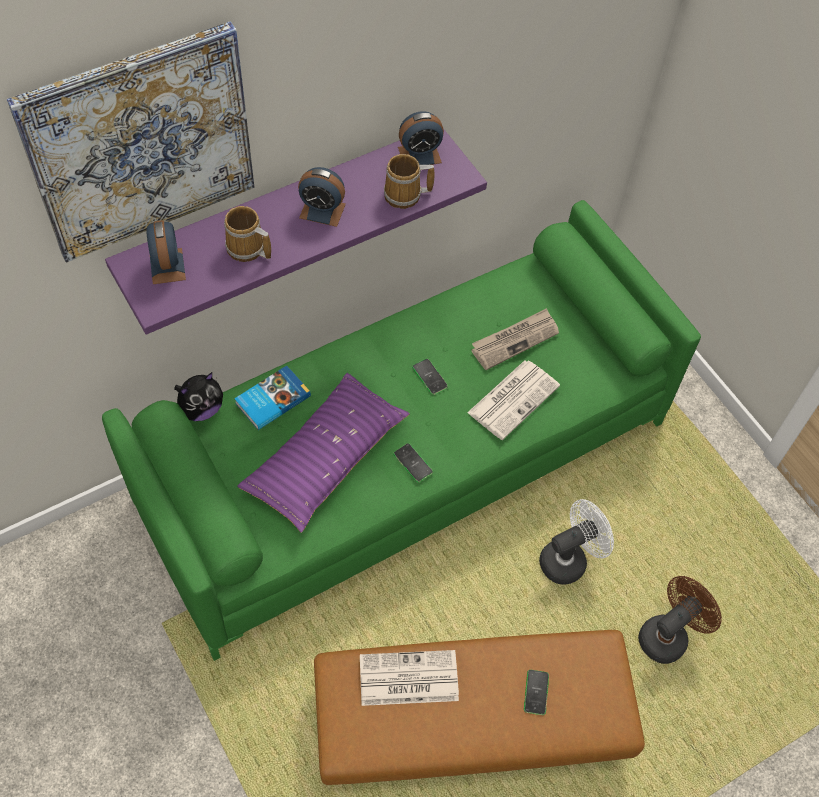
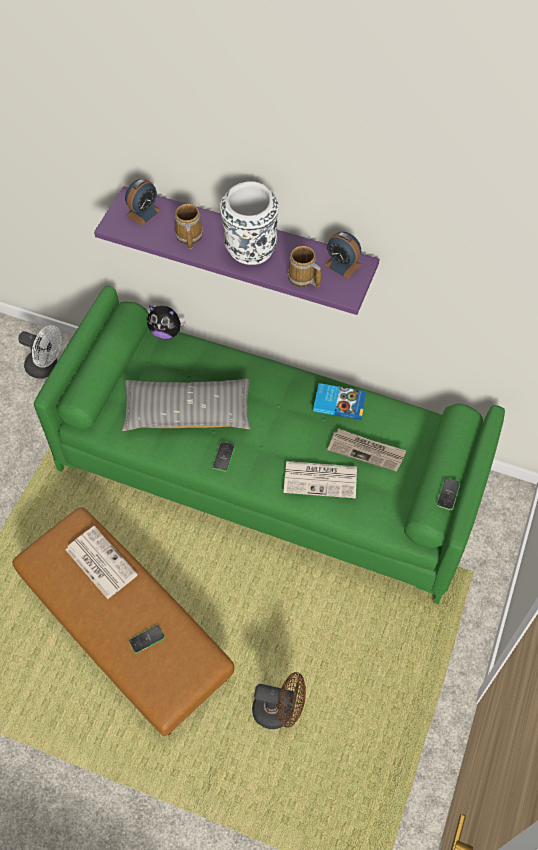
camera: 55 degrees right, 0 degrees up
(141, 143) = (153, 126): picture -> none
(271, 399) = (201, 358): book -> book (339, 402)
(322, 211) = (250, 249): alarm clock -> white vase
(325, 458) = (187, 412): purple pillow -> grey pillow
(430, 377) = (293, 424): phone -> phone (448, 494)
(569, 559) = (282, 613): white fan -> white fan (46, 367)

